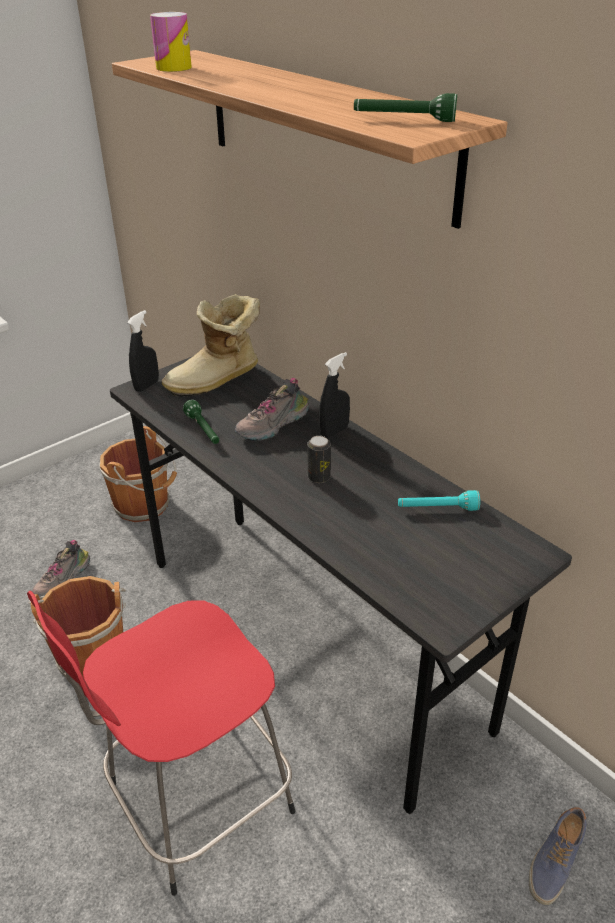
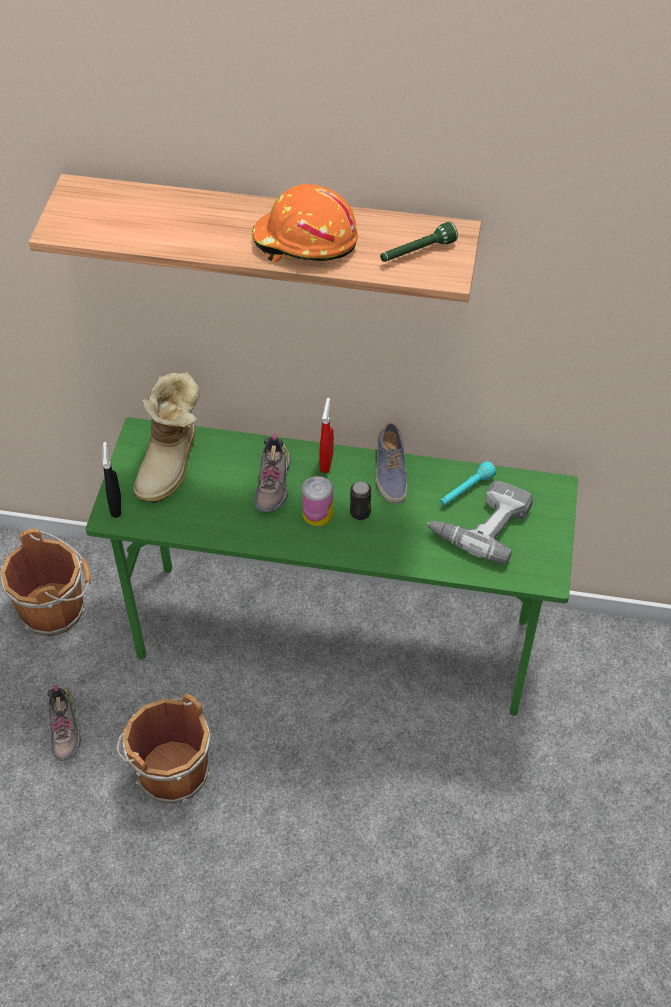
camera: 40 degrees left, 15 degrees up
(173, 68) = (109, 229): can -> can (317, 514)
(194, 801) = (371, 813): red stool -> none
(203, 430) = (223, 523): green flashlight -> none
(309, 97) = (304, 242): none -> orange hard hat
(311, 640) = (335, 637): grey desk -> green desk
(334, 431) = (326, 462): black spray bottle -> red spray bottle
(421, 541) = (480, 524): none -> power drill
(554, 860) = (620, 680): shoe -> shoe (390, 472)

